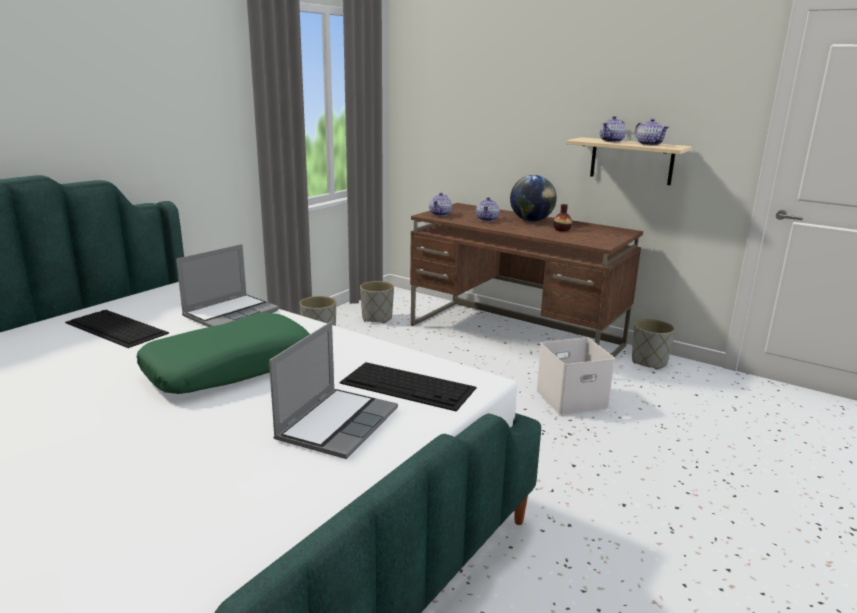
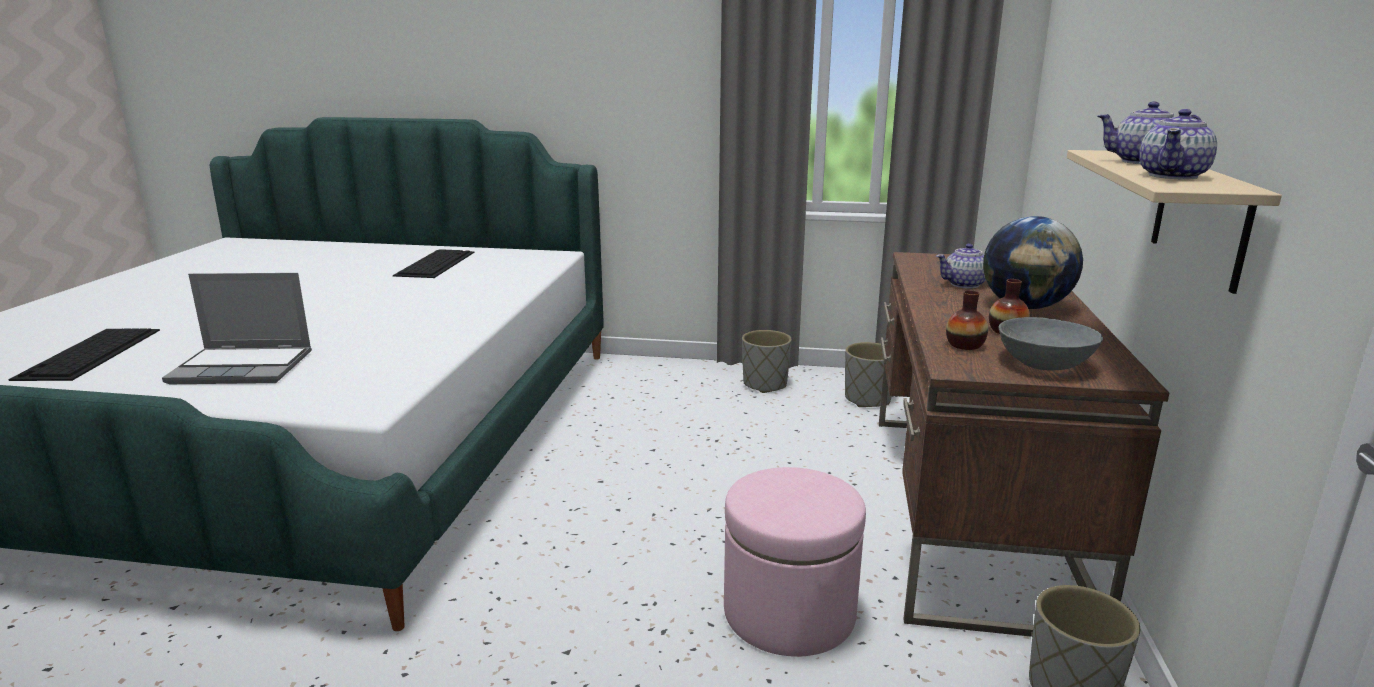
camera: 65 degrees right, 0 degrees up
(229, 367) = (364, 310): green pillow -> none
(231, 313) = (501, 282): laptop -> none
(409, 385) = (344, 378): keyboard -> keyboard (90, 354)
(440, 214) = (935, 261): teapot -> none
(572, 398) = (789, 613): white storage box -> pink ottoman
(574, 238) = (965, 345): none -> vase
(605, 235) = (1045, 364): none -> grey bowl

